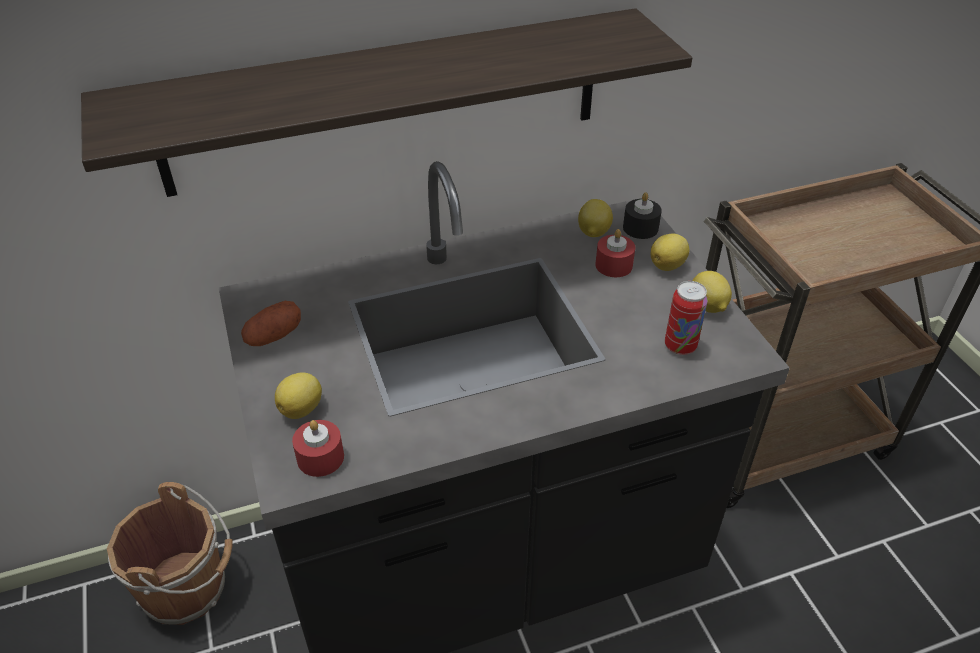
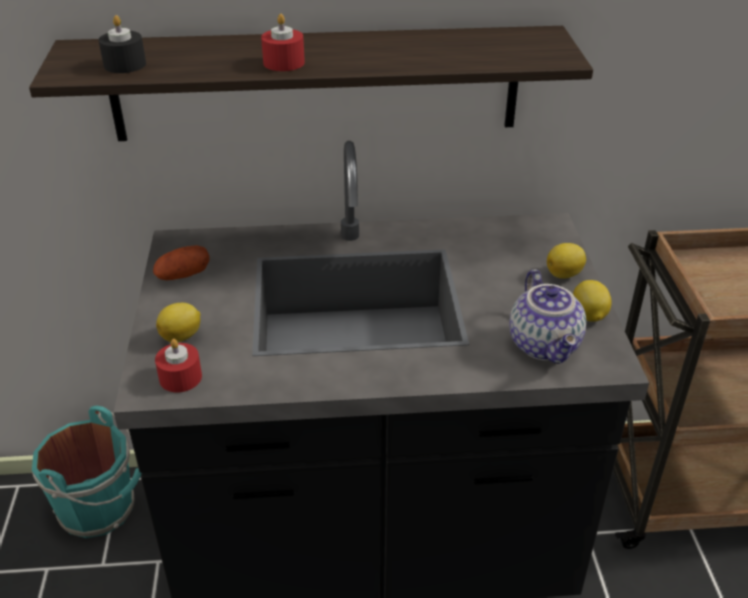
camera: 15 degrees right, 5 degrees down
(188, 588) = (100, 508): brown bucket -> turquoise bucket
(593, 232) = (503, 235): lemon -> none
(613, 265) = (511, 266): red candle -> red candle (284, 62)
(640, 228) = (551, 238): black candle -> black candle (125, 64)
(680, 346) = (546, 345): can -> teapot

